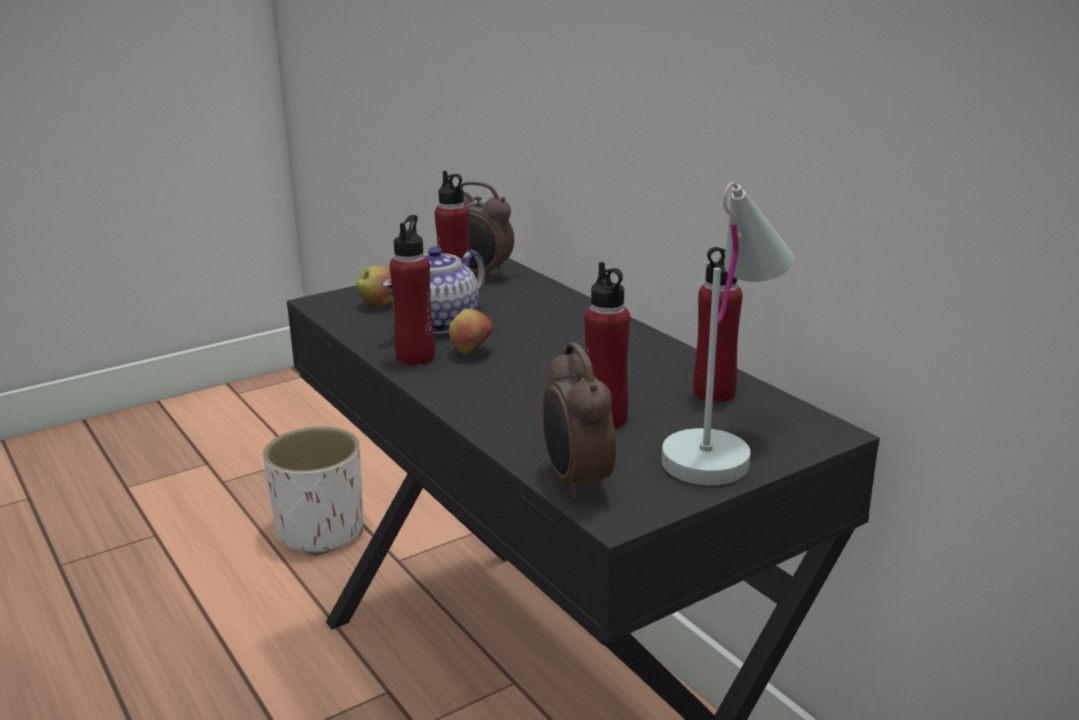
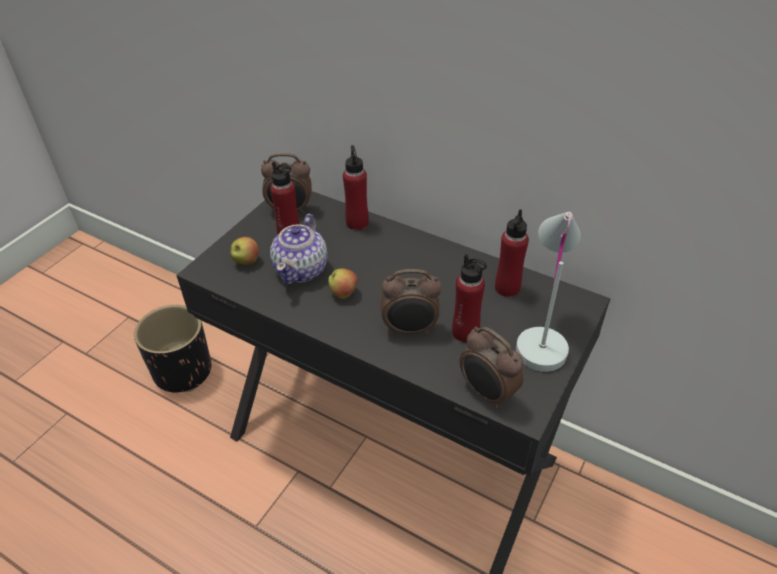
camera: 25 degrees left, 20 degrees up
(320, 532) = (182, 371): white planter -> black planter
(415, 358) = (312, 310): red bottle -> red bottle (357, 223)
(527, 400) = (410, 329): none -> alarm clock

